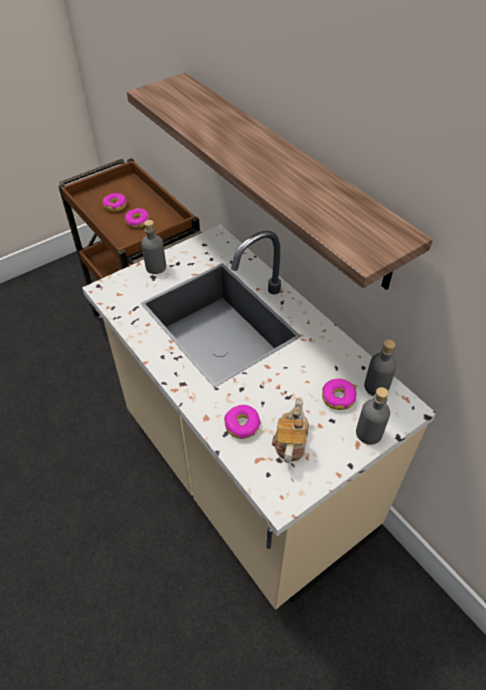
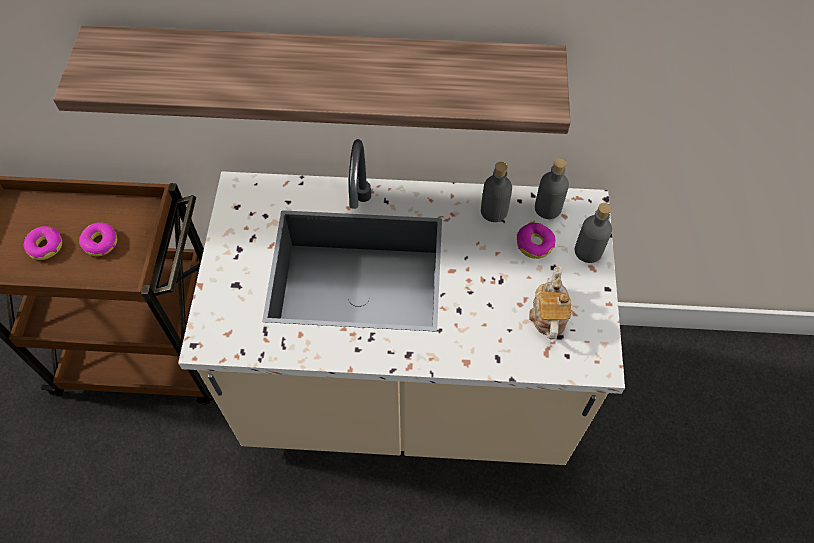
camera: 50 degrees left, 10 degrees up
(155, 267) = (223, 272): grey bottle -> grey bottle (494, 211)
(242, 425) = (500, 339): donut -> none
(290, 441) = (548, 314): teapot -> teapot turned 45 degrees clockwise

